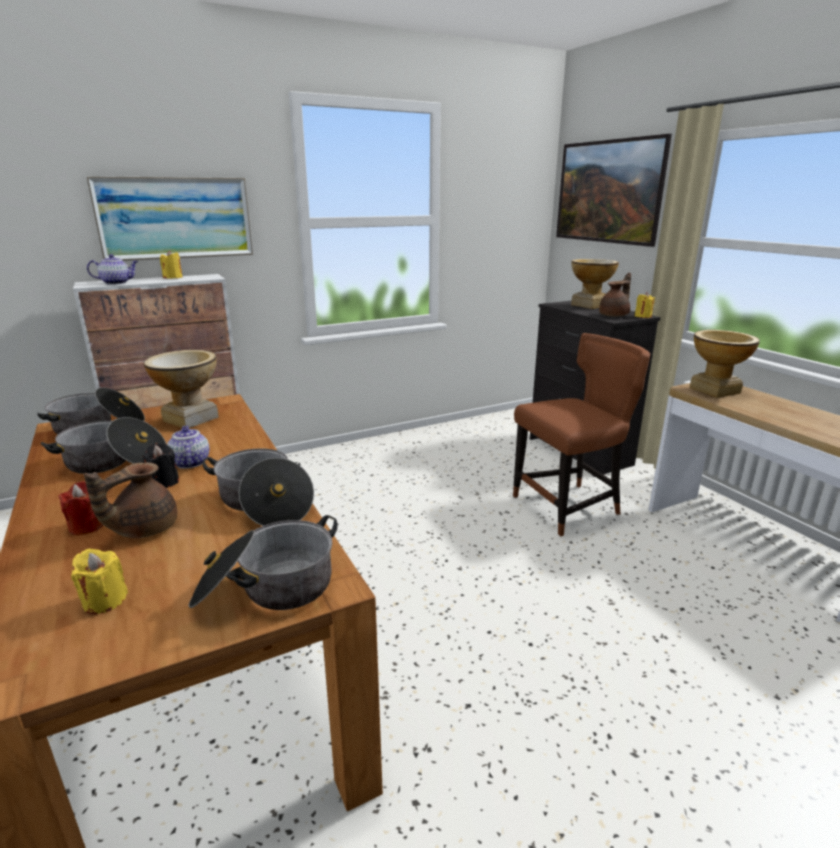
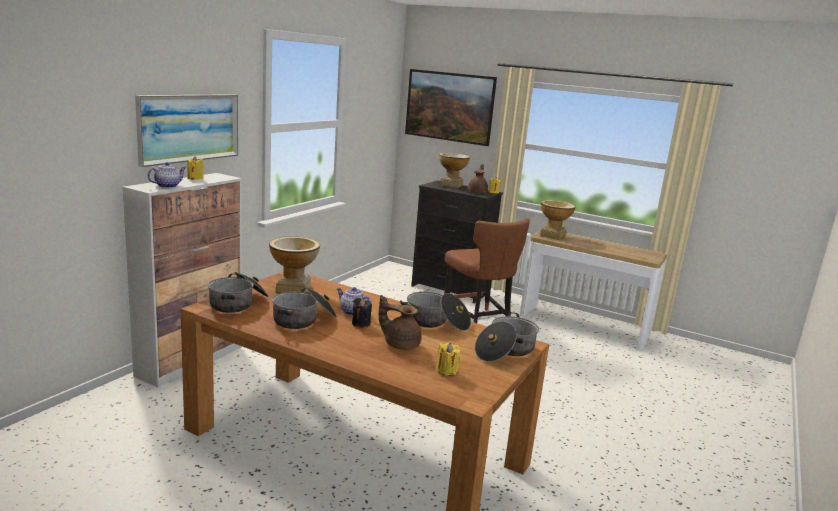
camera: 35 degrees left, 5 degrees down
(87, 526) = (367, 349): red candle -> none
(143, 529) = (400, 344): brown teapot -> brown teapot turned 105 degrees clockwise
(569, 507) = (478, 322): brown chair -> brown chair turned 120 degrees clockwise

